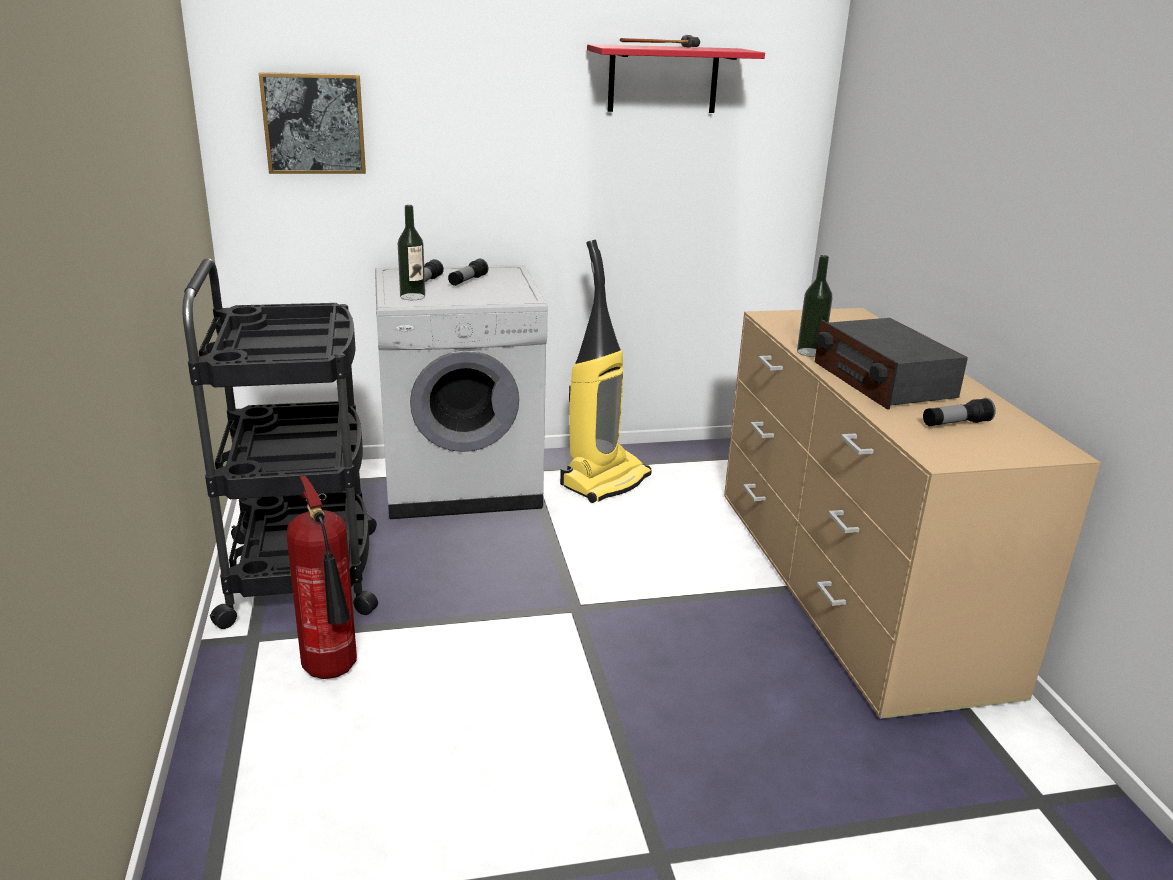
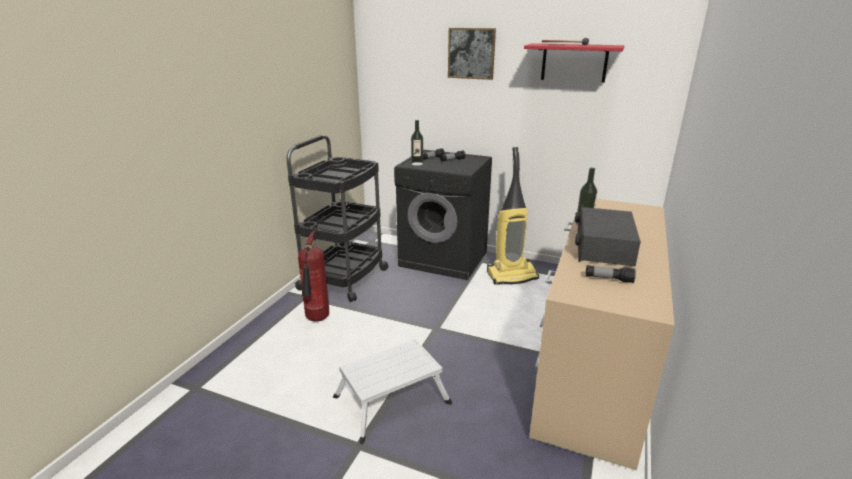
camera: 35 degrees right, 0 degrees up
(314, 124) = (401, 80): picture -> picture (471, 53)
(462, 485) = (443, 260): white washing machine -> black washing machine
(632, 755) = (392, 399): none -> white step ladder

